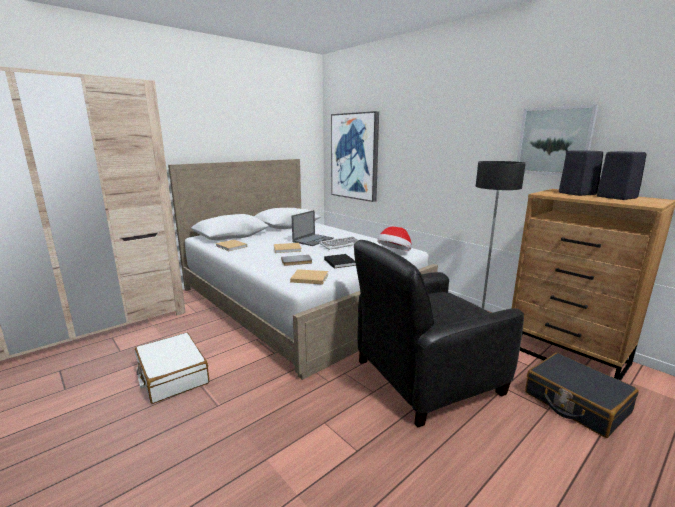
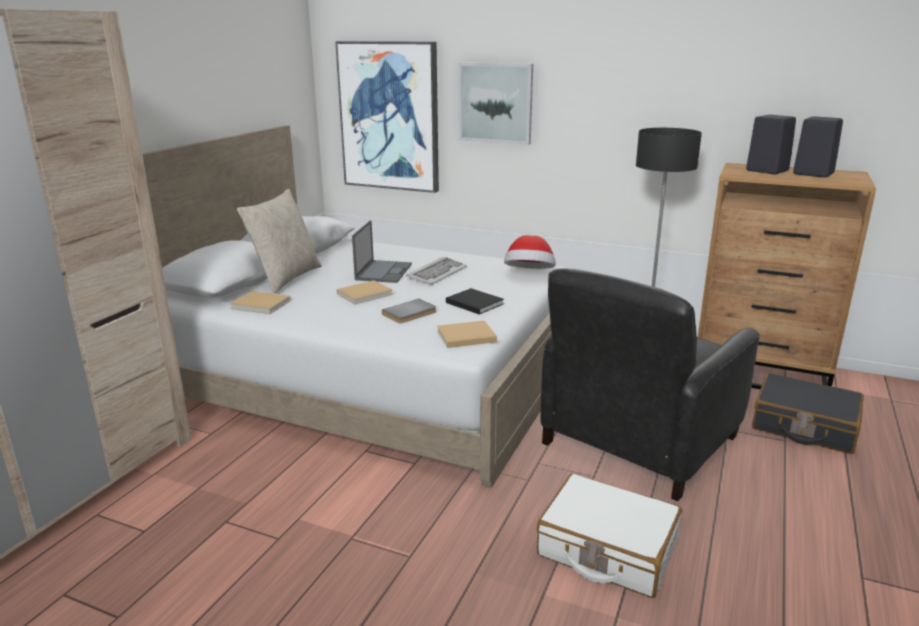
camera: 25 degrees left, 5 degrees up
(172, 375) = (290, 539): white suitcase -> white suitcase (607, 549)
(261, 236) = (286, 278): none -> beige pillow
(554, 141) = (724, 99): picture -> picture (495, 103)

